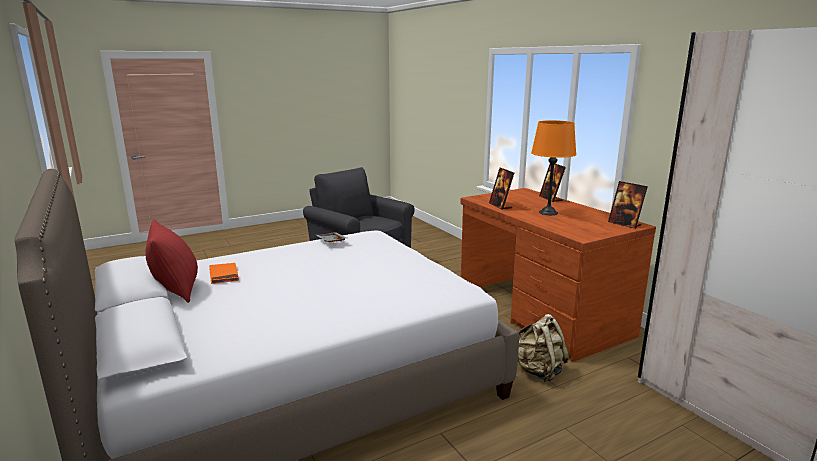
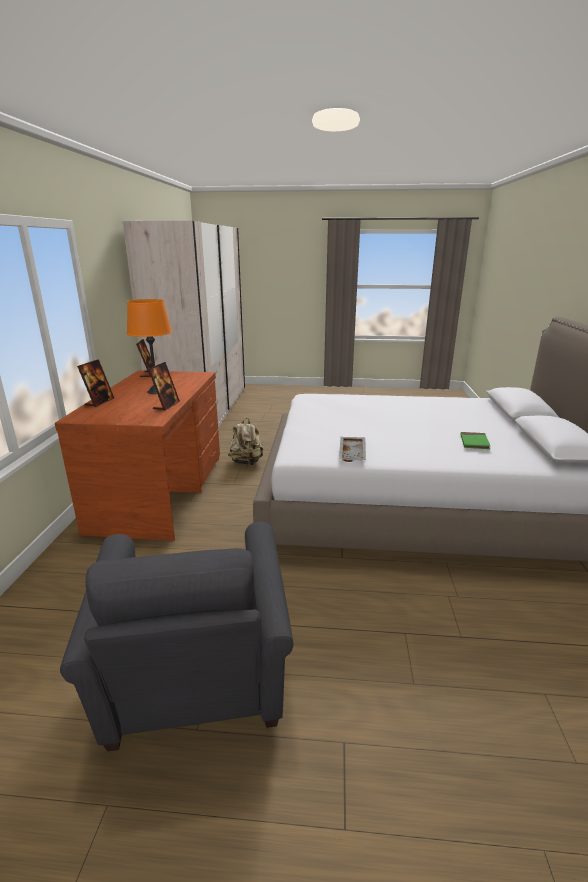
camera: 145 degrees left, 5 degrees up
(176, 290) = (513, 439): red pillow -> none
(224, 275) = (474, 442): orange book -> green book

